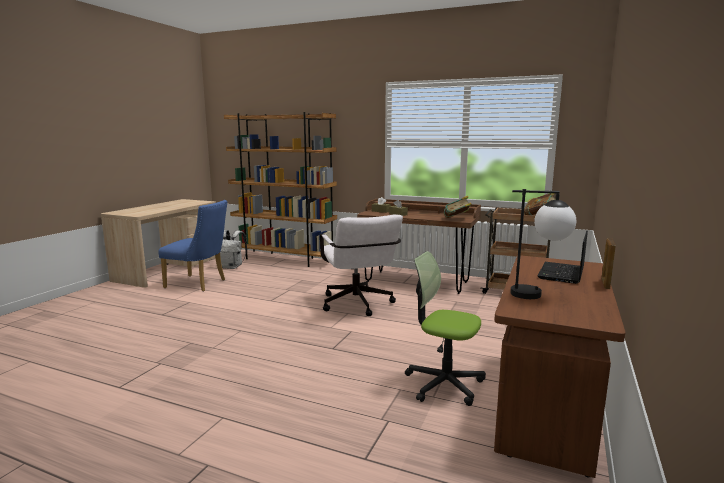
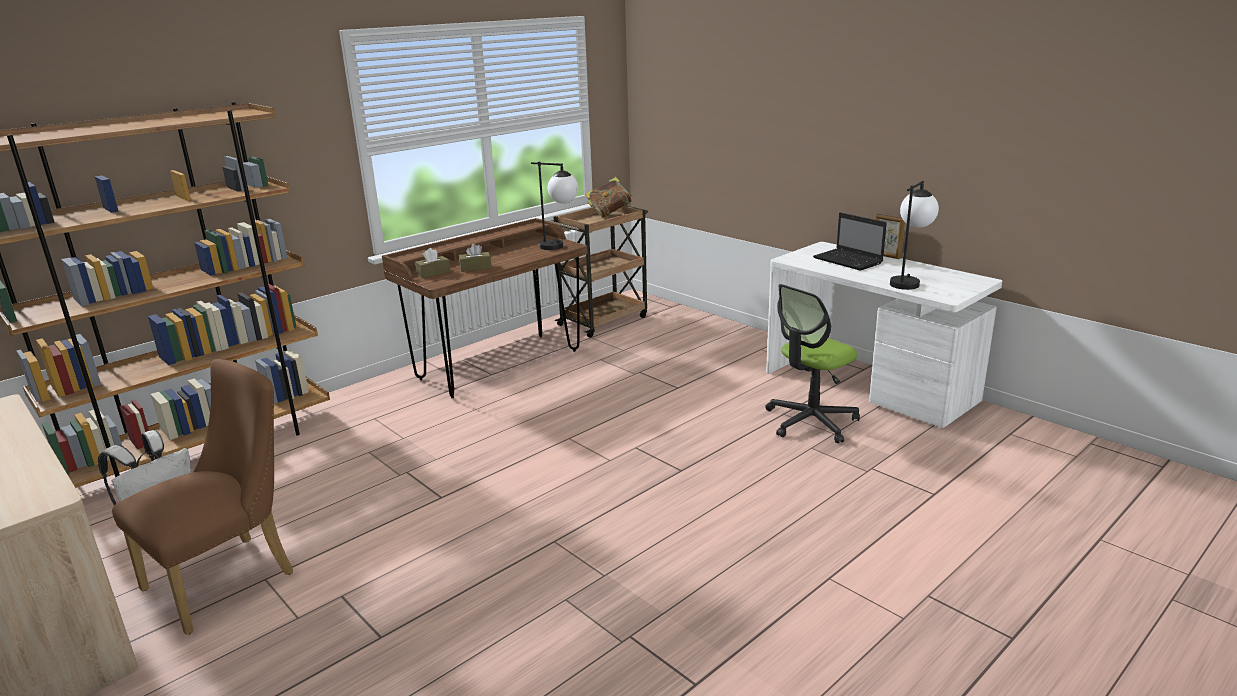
camera: 65 degrees left, 10 degrees up
(199, 284) = (230, 577): blue chair -> brown chair
(358, 306) = (548, 425): white office chair -> none
(456, 219) = (560, 247): book -> table lamp
(547, 405) = (869, 386): brown desk -> white desk

